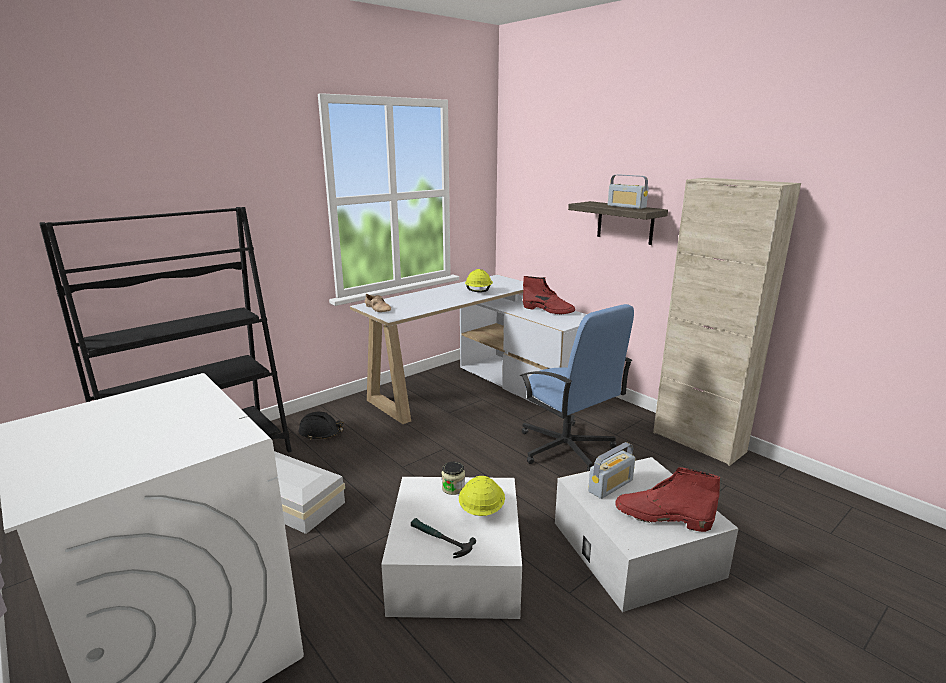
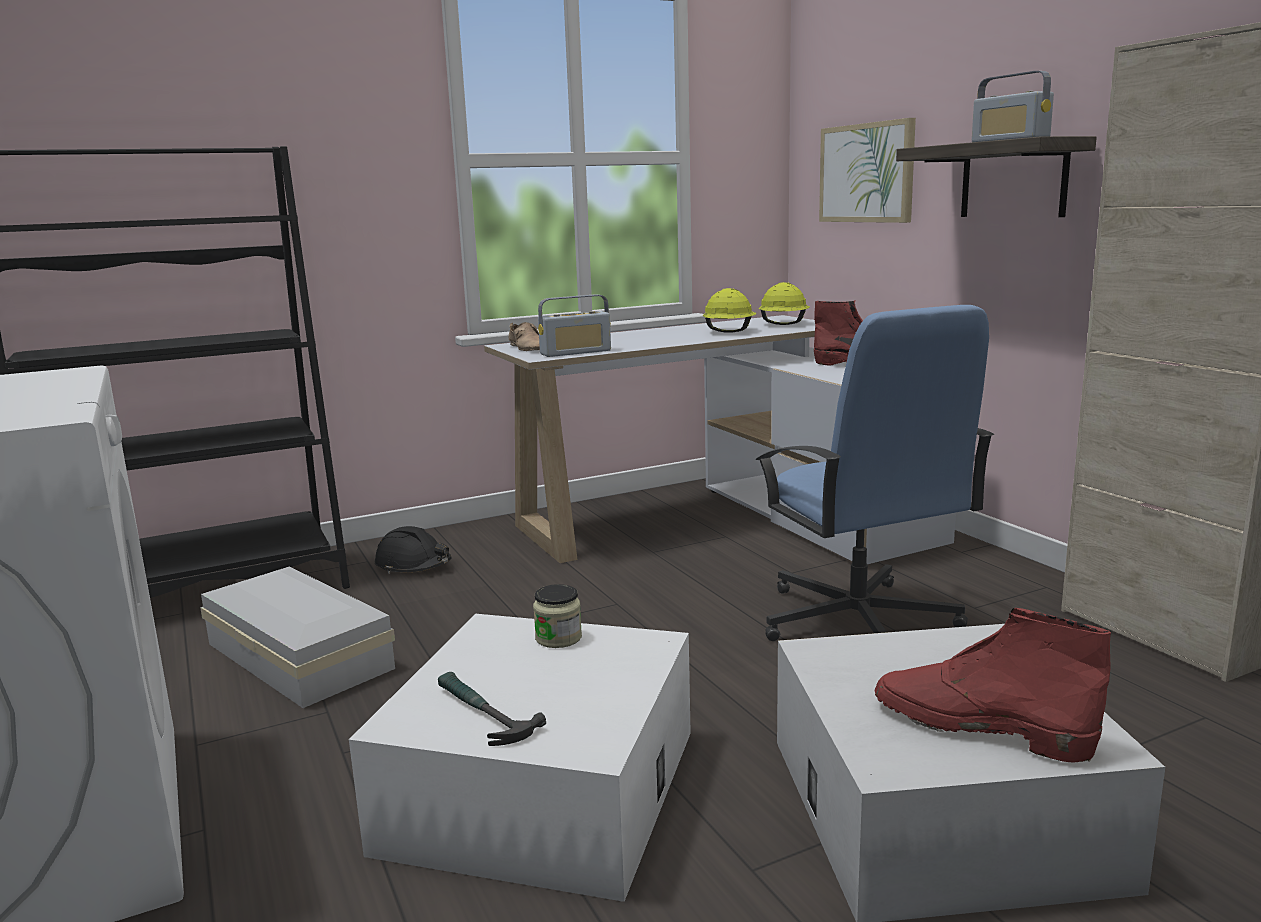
camera: 15 degrees right, 5 degrees down
(481, 510) = (591, 676): yellow hard hat -> yellow hard hat (783, 324)
(544, 205) = (867, 173): none -> picture
(610, 486) = (887, 663): radio -> radio (575, 352)

